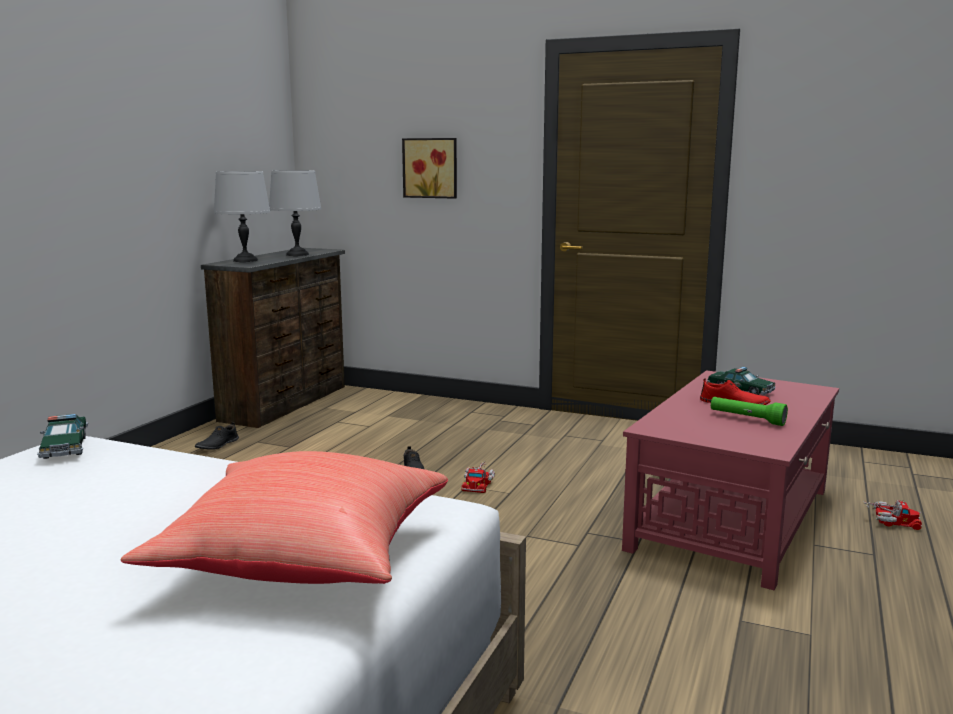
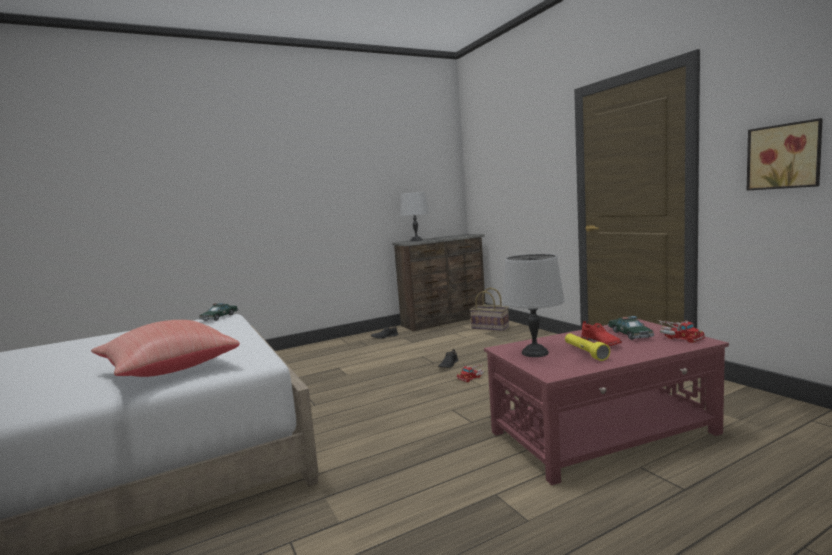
camera: 40 degrees right, 5 degrees down
(297, 254) = (450, 237): grey table lamp -> grey table lamp (535, 352)
(383, 405) = (490, 327): none -> basket
(431, 168) = (521, 182): picture -> picture (784, 156)
(746, 419) = (585, 353): green flashlight -> yellow flashlight
(890, 522) = (749, 471): toy truck -> toy truck (678, 337)

